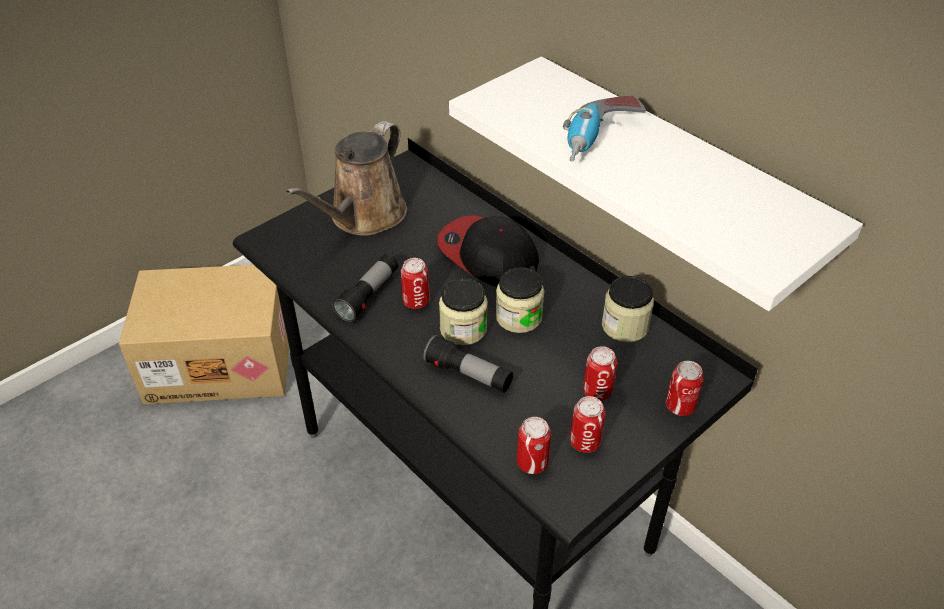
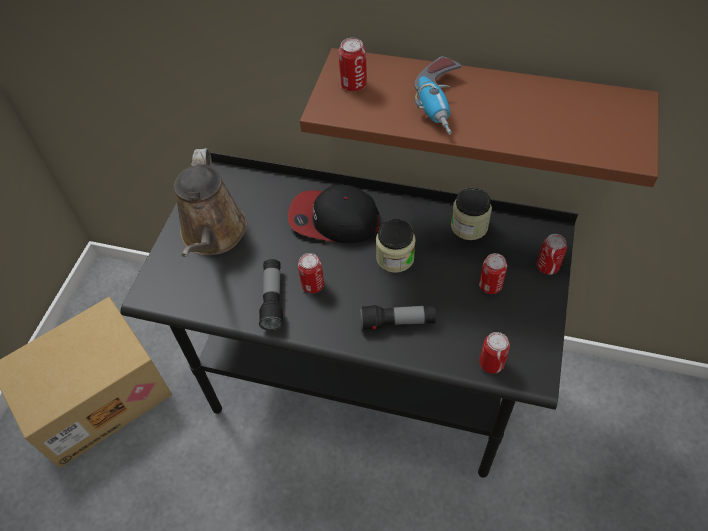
camera: 30 degrees left, 10 degrees up
(463, 329) = (364, 288): jar -> none
(585, 442) = (511, 327): can -> can (353, 84)
(674, 176) = (482, 104): white shelf -> brown shelf

